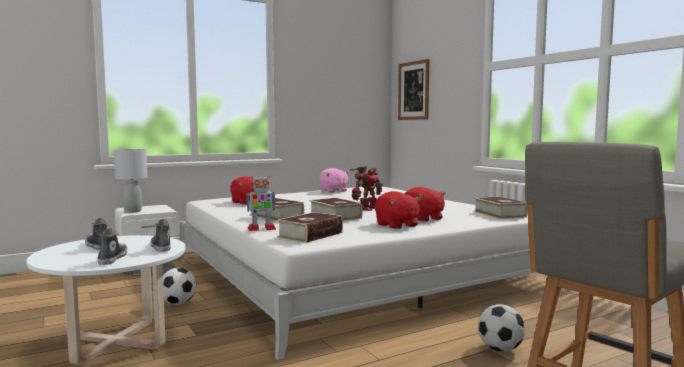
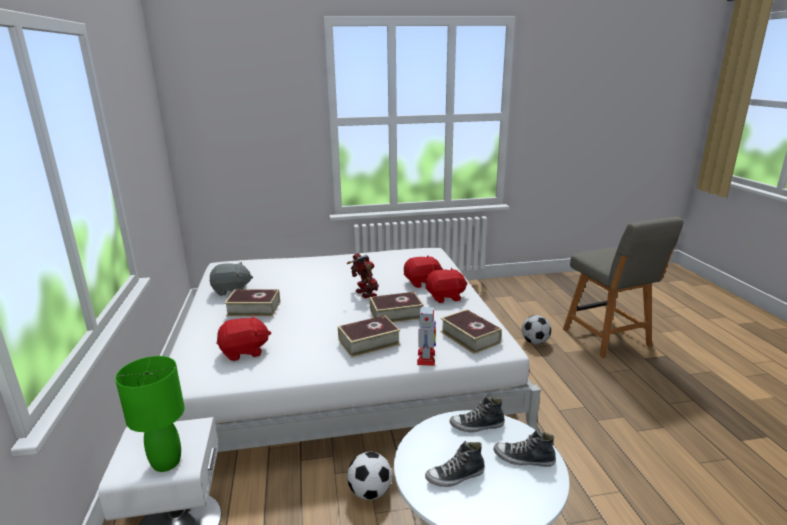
camera: 70 degrees left, 15 degrees up
(132, 211) = (166, 463): grey table lamp -> green table lamp
(333, 191) = (231, 290): pink plush toy -> grey plush toy
(413, 90) = (216, 142): picture -> none
(499, 214) = (422, 255): book -> book (254, 308)

